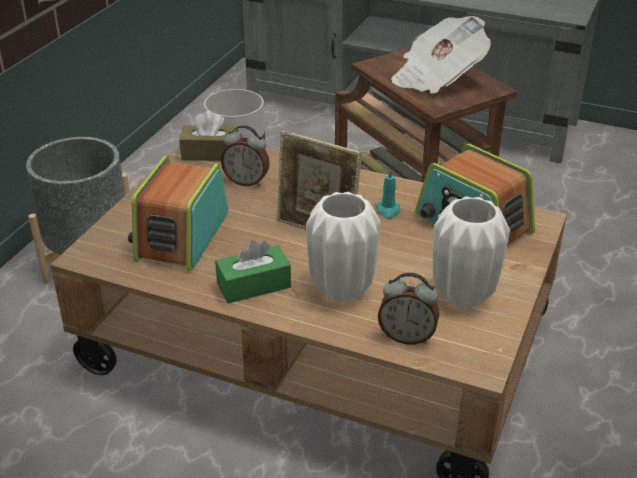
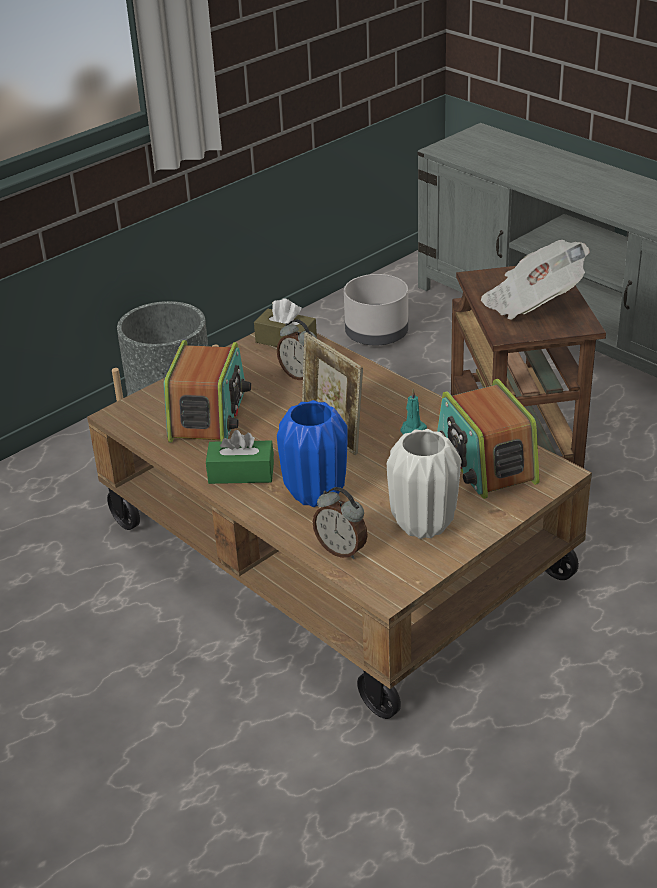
camera: 25 degrees right, 0 degrees up
(181, 236) = (209, 415): radio -> radio turned 150 degrees clockwise
(342, 288) = (316, 493): white vase -> blue vase

